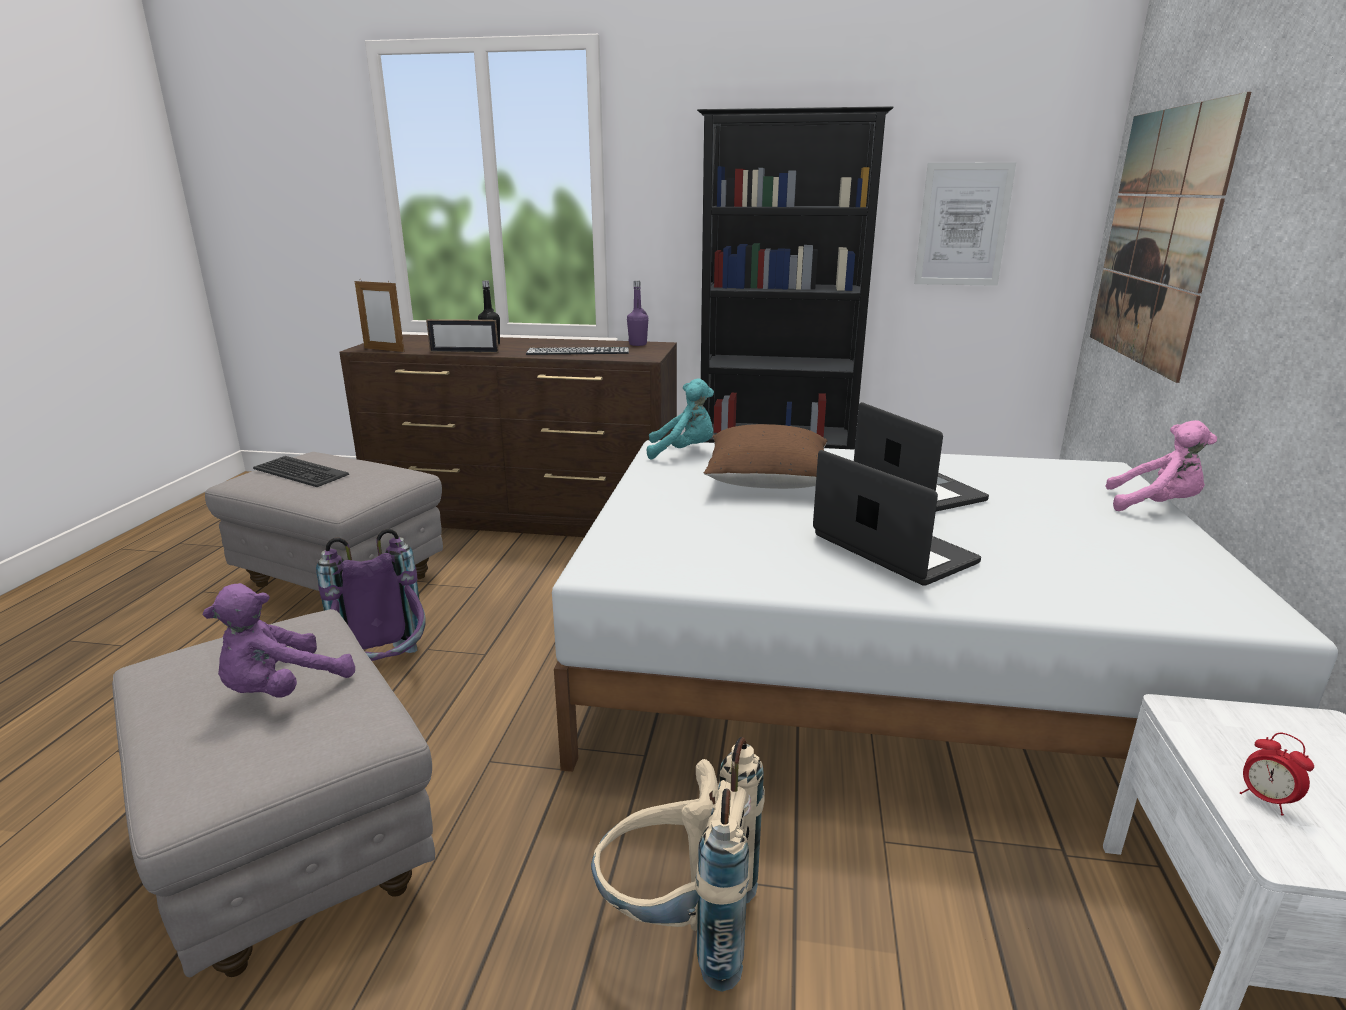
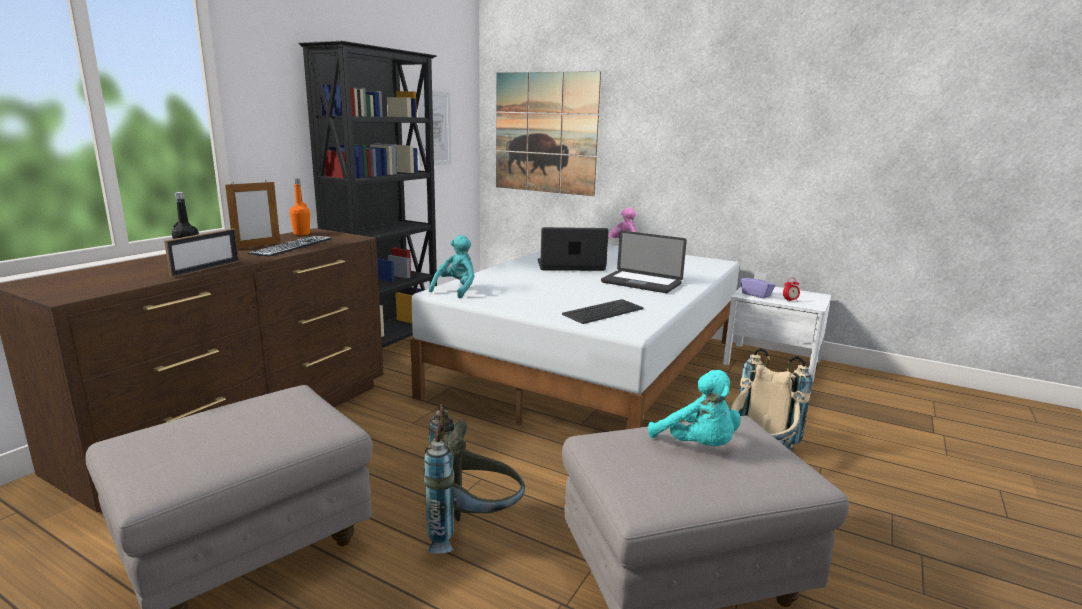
camera: 70 degrees left, 5 degrees down
(282, 690) = (698, 446): purple plush toy -> turquoise plush toy
(299, 472) = (203, 442): keyboard -> keyboard (604, 312)
(384, 350) = (104, 290): picture frame -> picture frame (257, 246)
(385, 673) = (472, 529): purple backpack -> grey backpack
(638, 344) = (301, 234): purple bottle -> orange bottle
(767, 481) = (532, 284): brown pillow -> none
(893, 549) = (641, 283): laptop -> laptop turned 135 degrees counterclockwise
(1228, 733) = (756, 295): none -> purple tissue box

